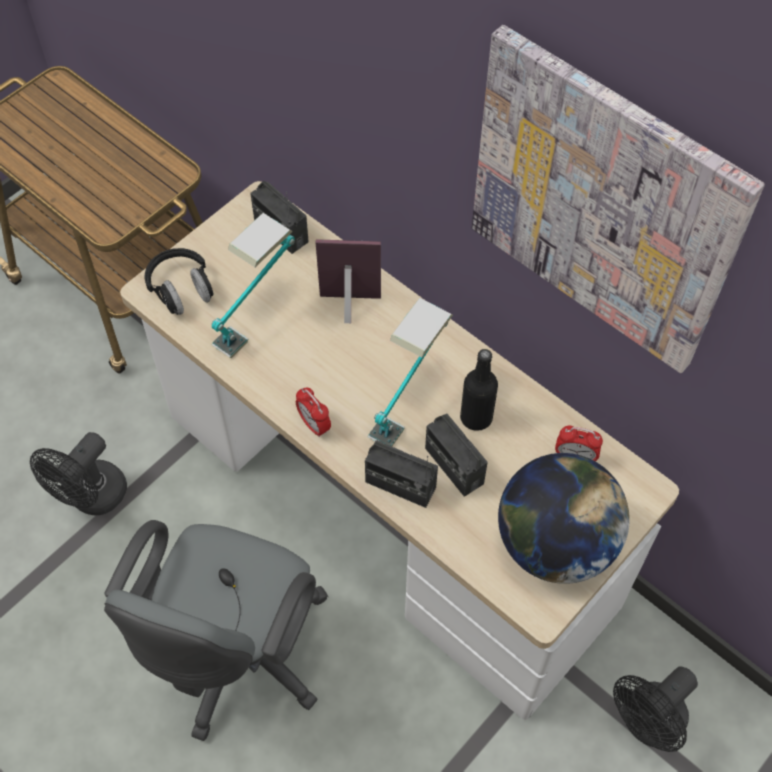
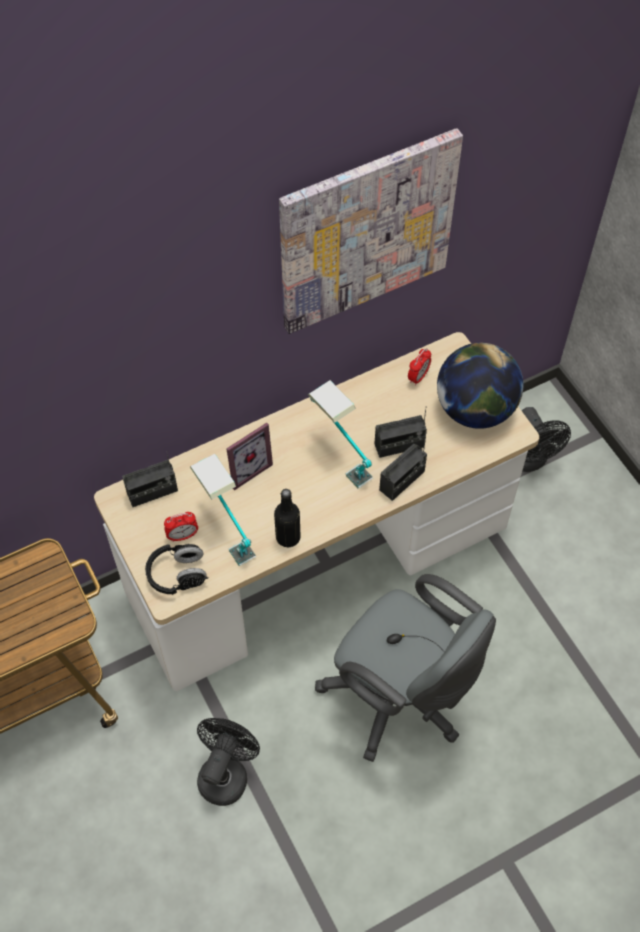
camera: 70 degrees left, 0 degrees up
(92, 498) = (226, 773): black fan -> black fan turned 120 degrees counterclockwise
(314, 425) = (335, 518): alarm clock -> alarm clock (182, 536)
(349, 309) = (245, 468): picture frame -> picture frame turned 150 degrees counterclockwise
(476, 417) = (367, 420): black bottle -> black bottle (288, 537)

